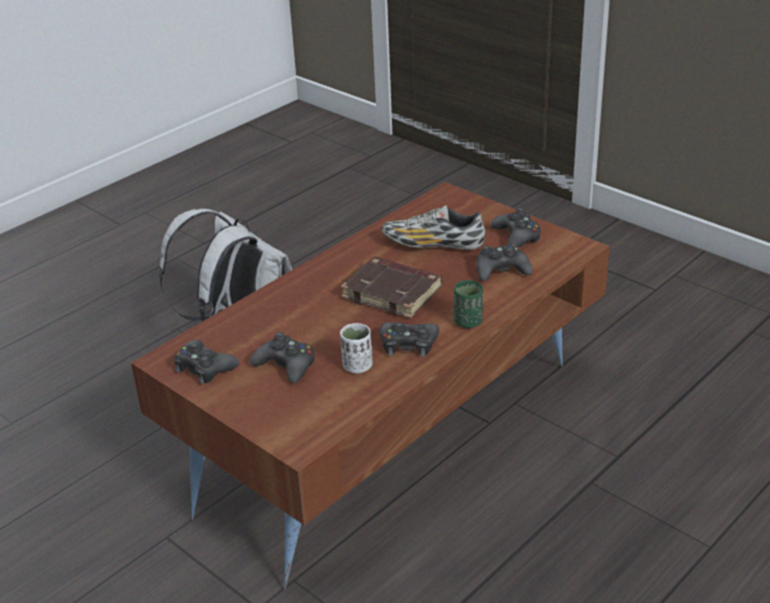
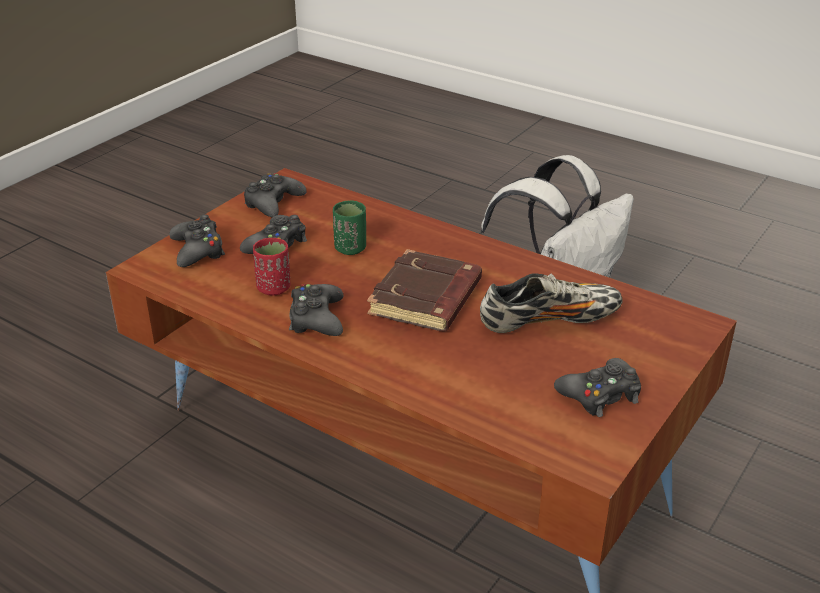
camera: 80 degrees right, 0 degrees up
(357, 366) = (274, 288): white cup -> red cup
(433, 245) = (549, 321): shoe -> shoe turned 75 degrees clockwise
(468, 322) = (368, 361): green cup -> green cup (350, 248)
(501, 270) = (500, 384): black game controller -> black game controller (198, 250)

